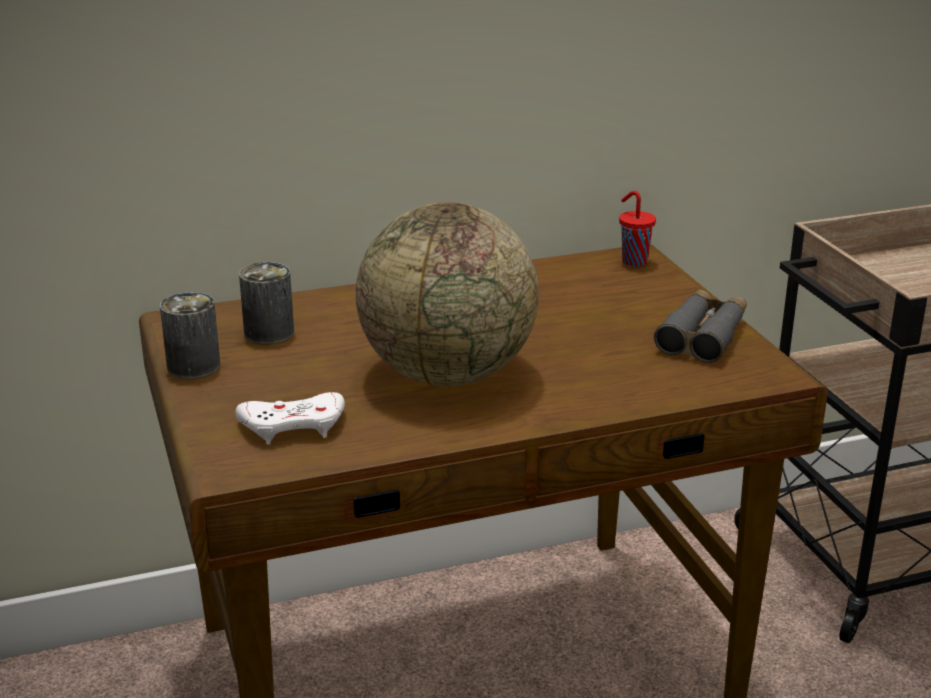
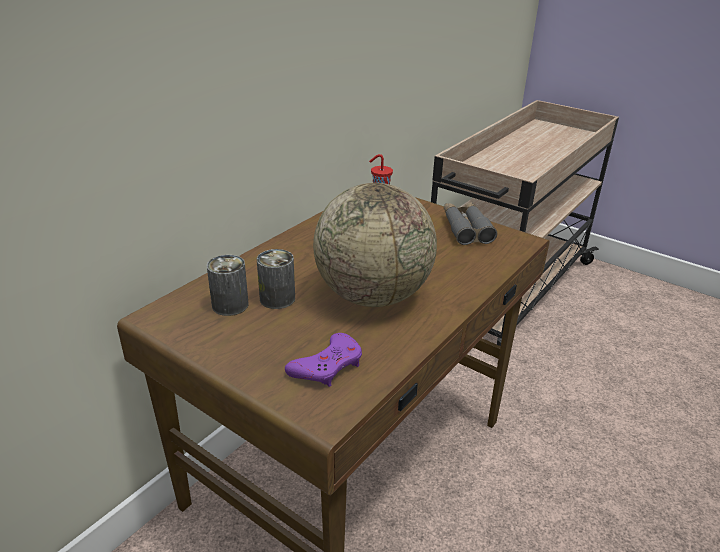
camera: 35 degrees left, 5 degrees up
(193, 366) = (208, 348): can -> can (277, 298)
(293, 425) = (327, 366): white game controller -> purple game controller

